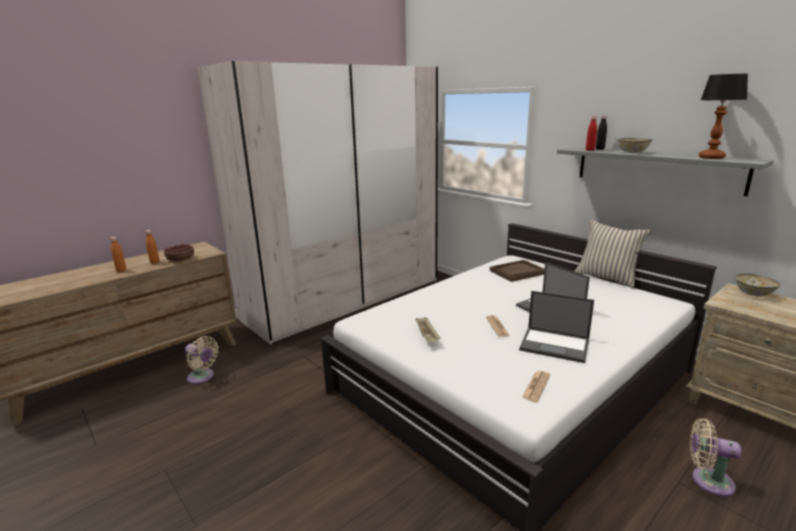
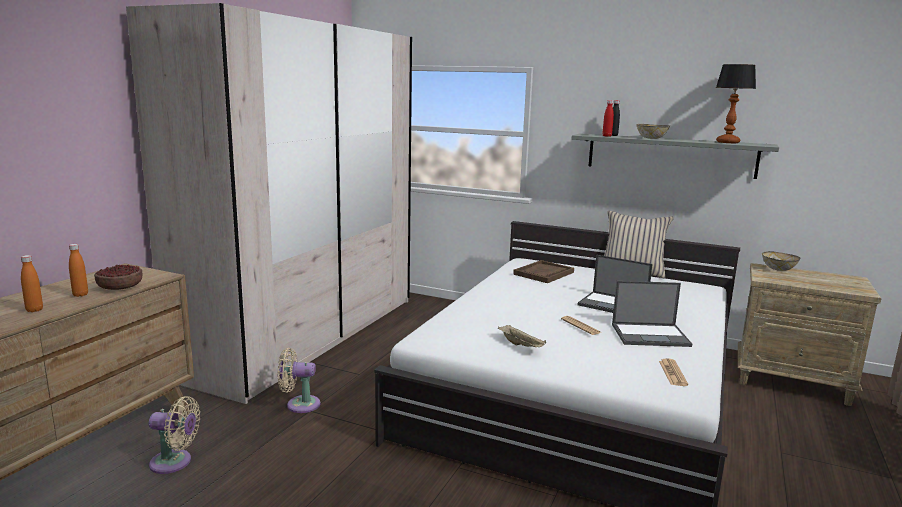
camera: 25 degrees left, 5 degrees down
(707, 480) = (800, 445): beige fan -> beige fan (299, 404)

